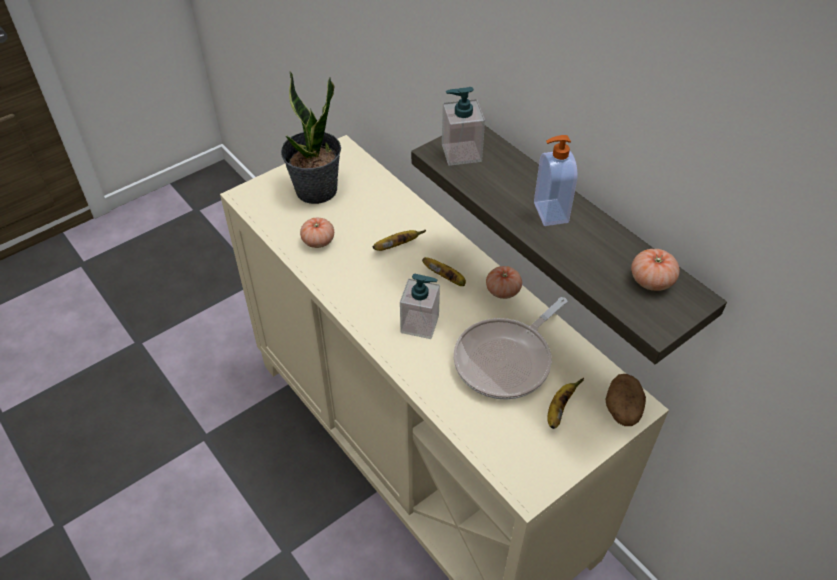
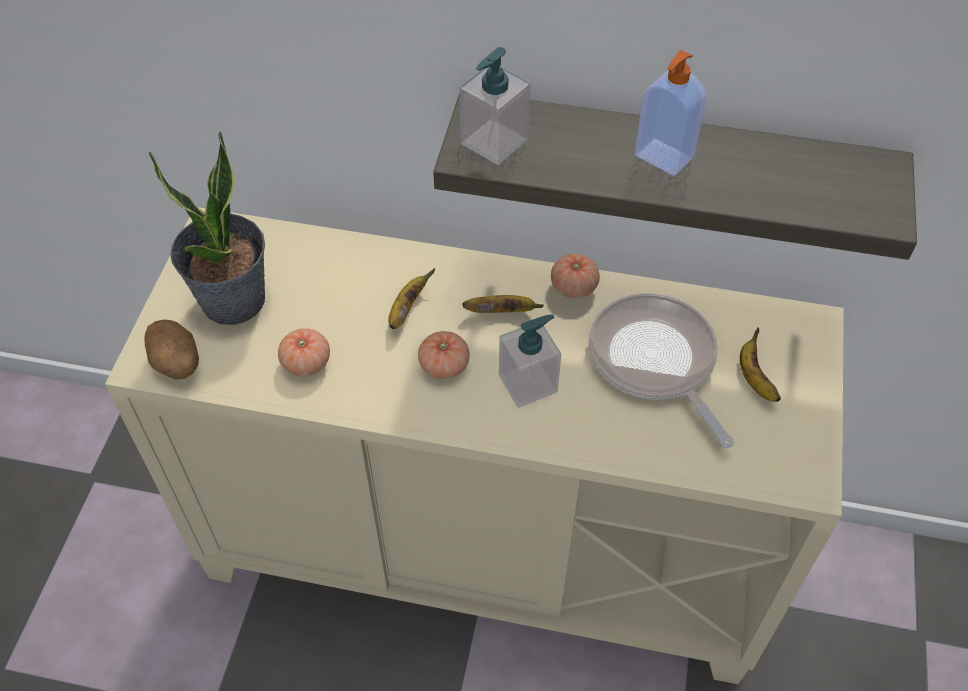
camera: 40 degrees left, 5 degrees up
(506, 360) = (655, 361): frying pan -> frying pan turned 150 degrees clockwise
(622, 411) = (808, 338): potato -> potato (177, 364)
(651, 280) = (832, 172): tomato -> tomato (444, 365)

